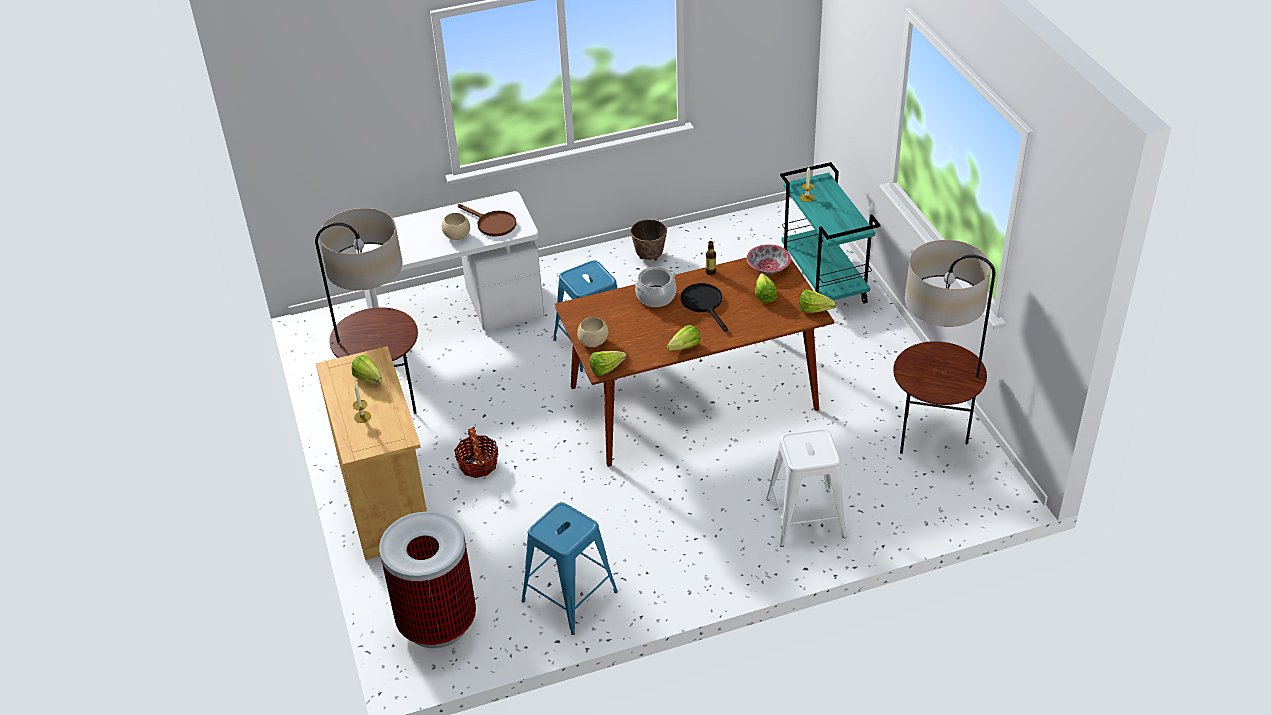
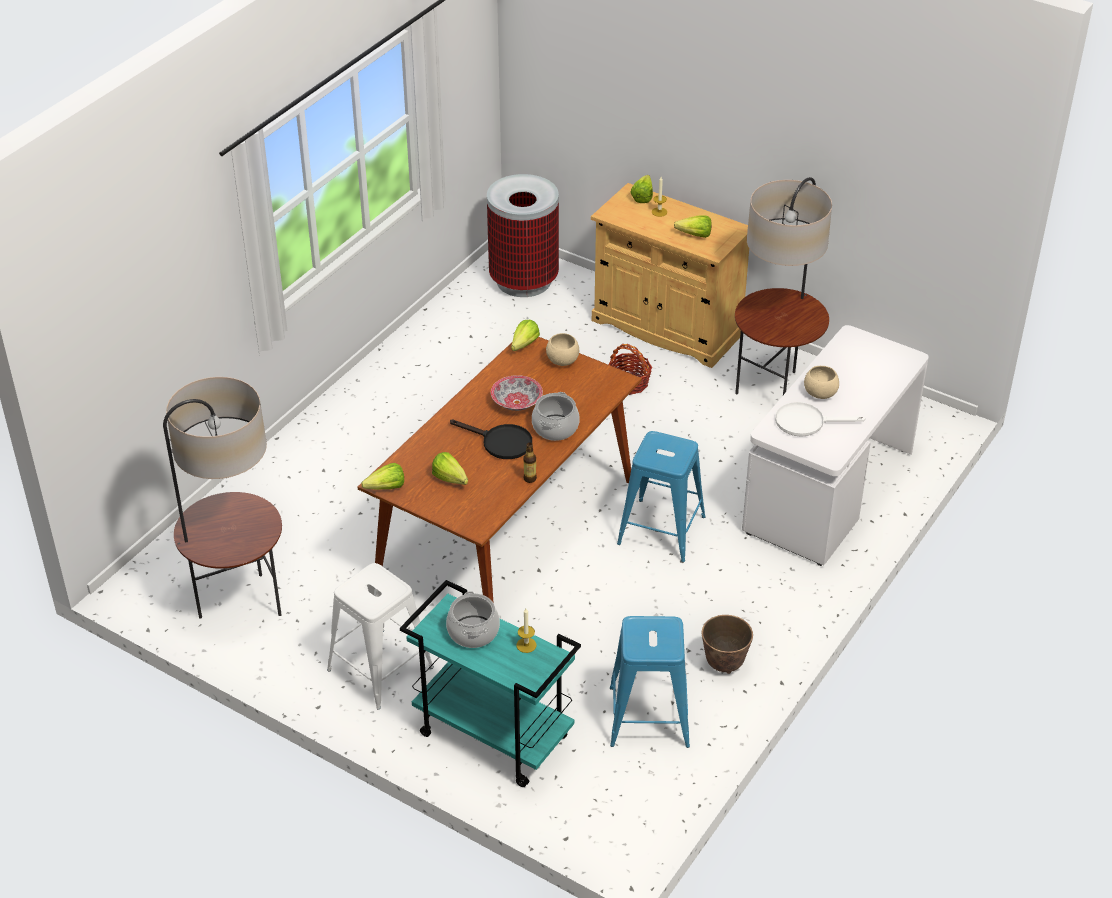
camera: 140 degrees right, 0 degrees up
(492, 224) = (806, 422): brown frying pan -> white frying pan
(569, 596) = (447, 336): blue stool -> blue stool (649, 717)
(681, 348) = (477, 392): lettuce -> lettuce (644, 195)
(768, 267) = (476, 513): bowl -> bowl (516, 403)
(805, 517) = (308, 475): white stool -> white stool (381, 668)
(832, 217) = (472, 632): none -> cooking pot

